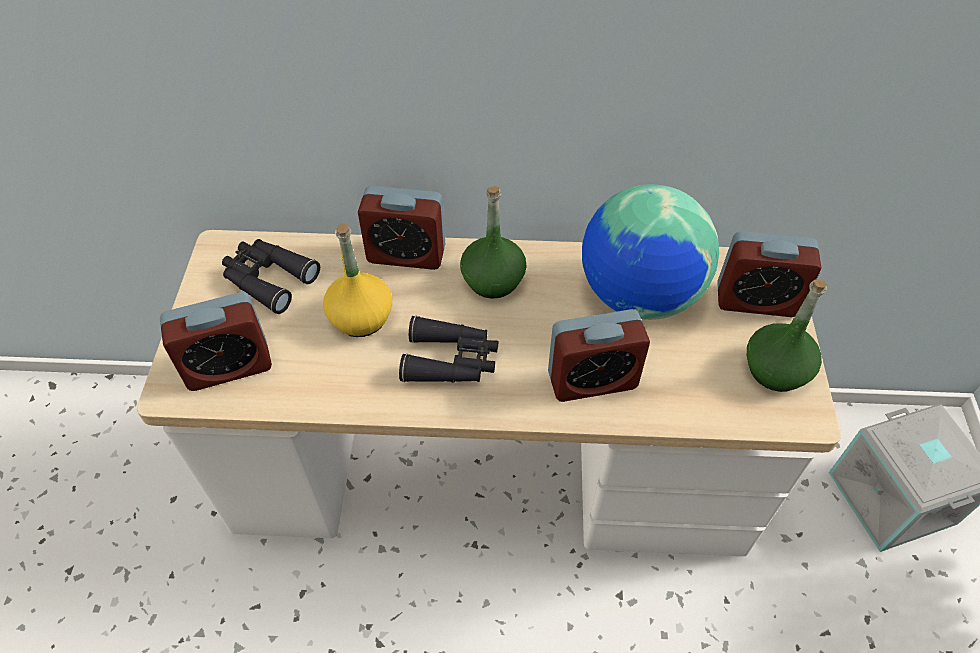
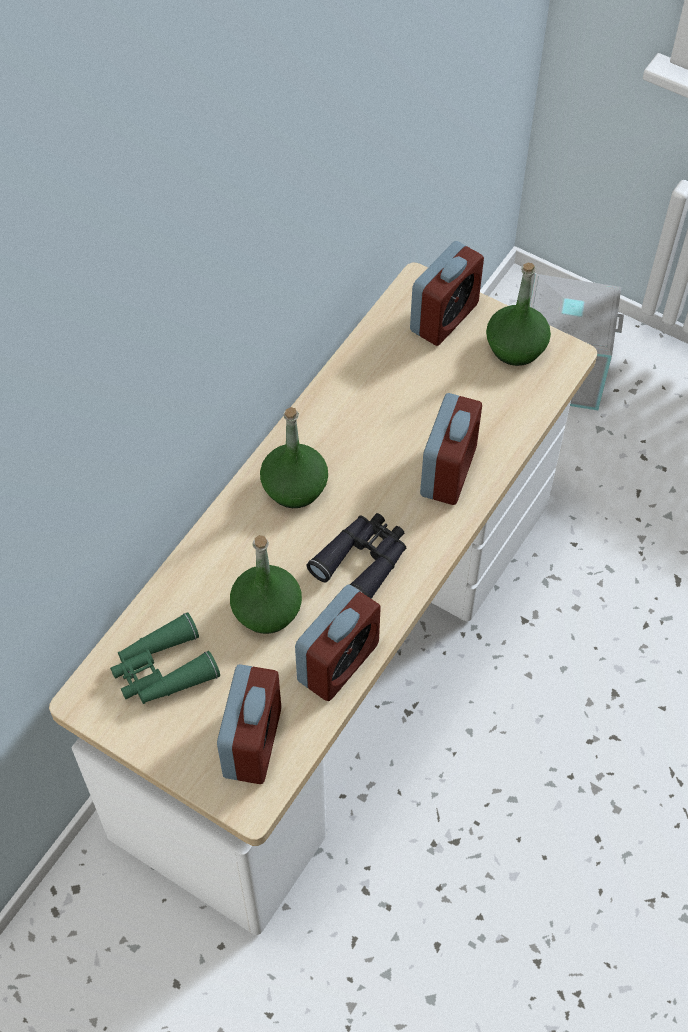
camera: 60 degrees left, 5 degrees up
(268, 279) = (162, 670): black binoculars -> green binoculars
(361, 318) = (267, 610): yellow bottle -> green bottle
(406, 254) = (214, 540): alarm clock -> alarm clock (338, 662)
(638, 295) = (385, 392): globe -> none

